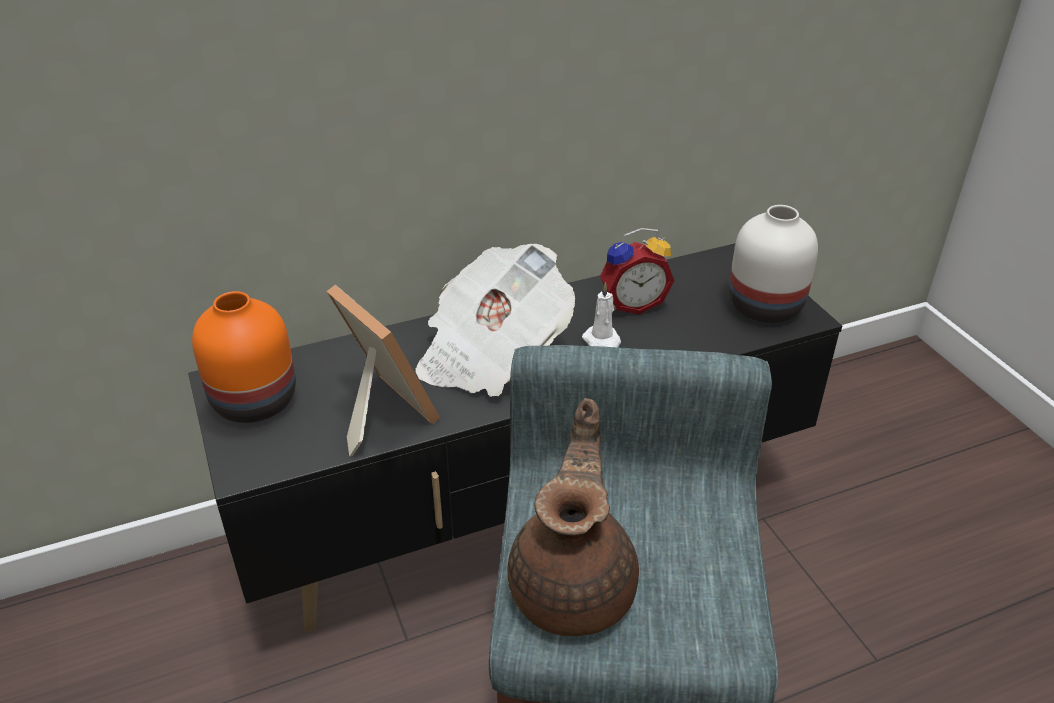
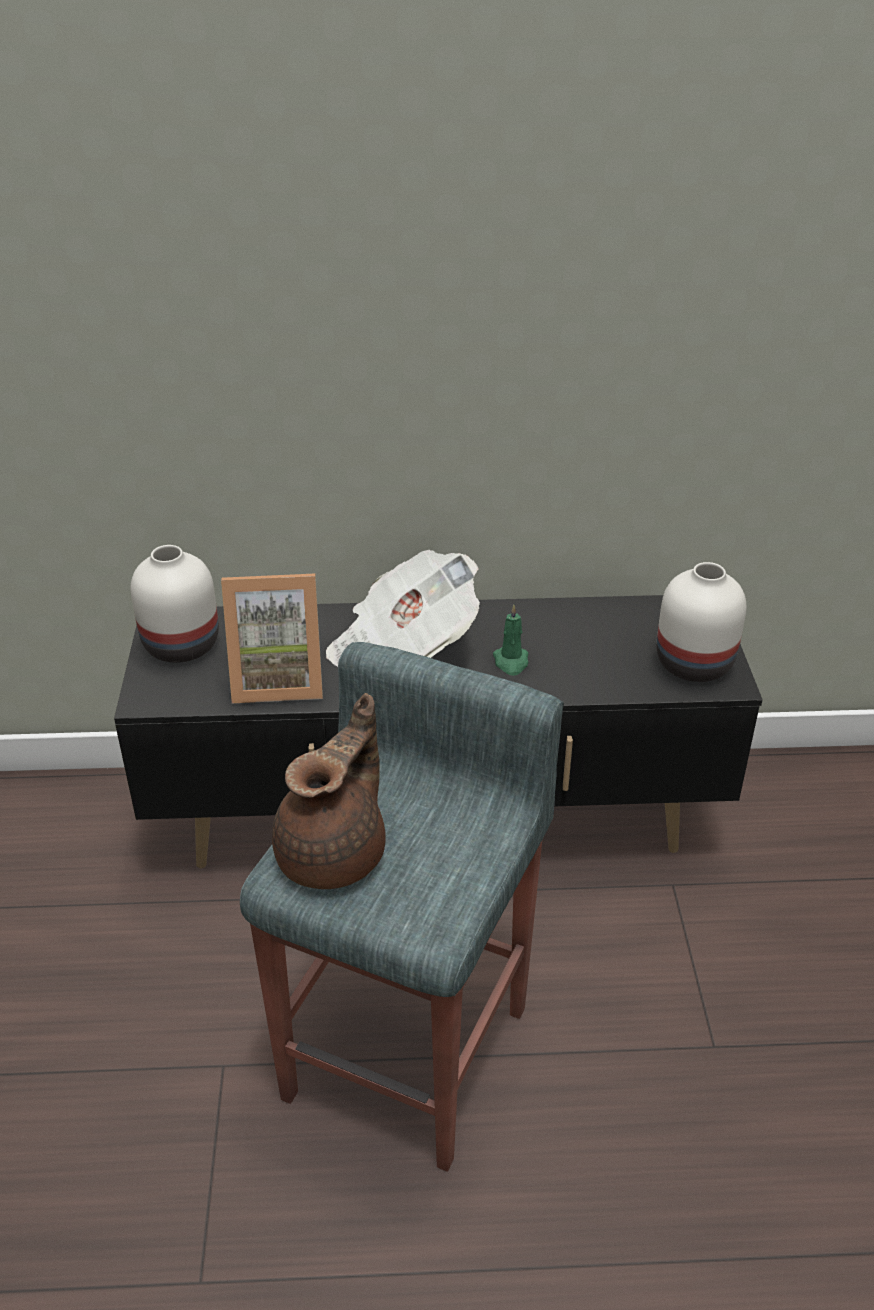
camera: 20 degrees right, 0 degrees up
(254, 402) = (180, 646): orange vase -> white vase
(379, 413) = (277, 679): picture frame -> picture frame turned 105 degrees clockwise
(602, 342) = (511, 662): white candle -> green candle
(632, 303) = (563, 632): alarm clock -> none

